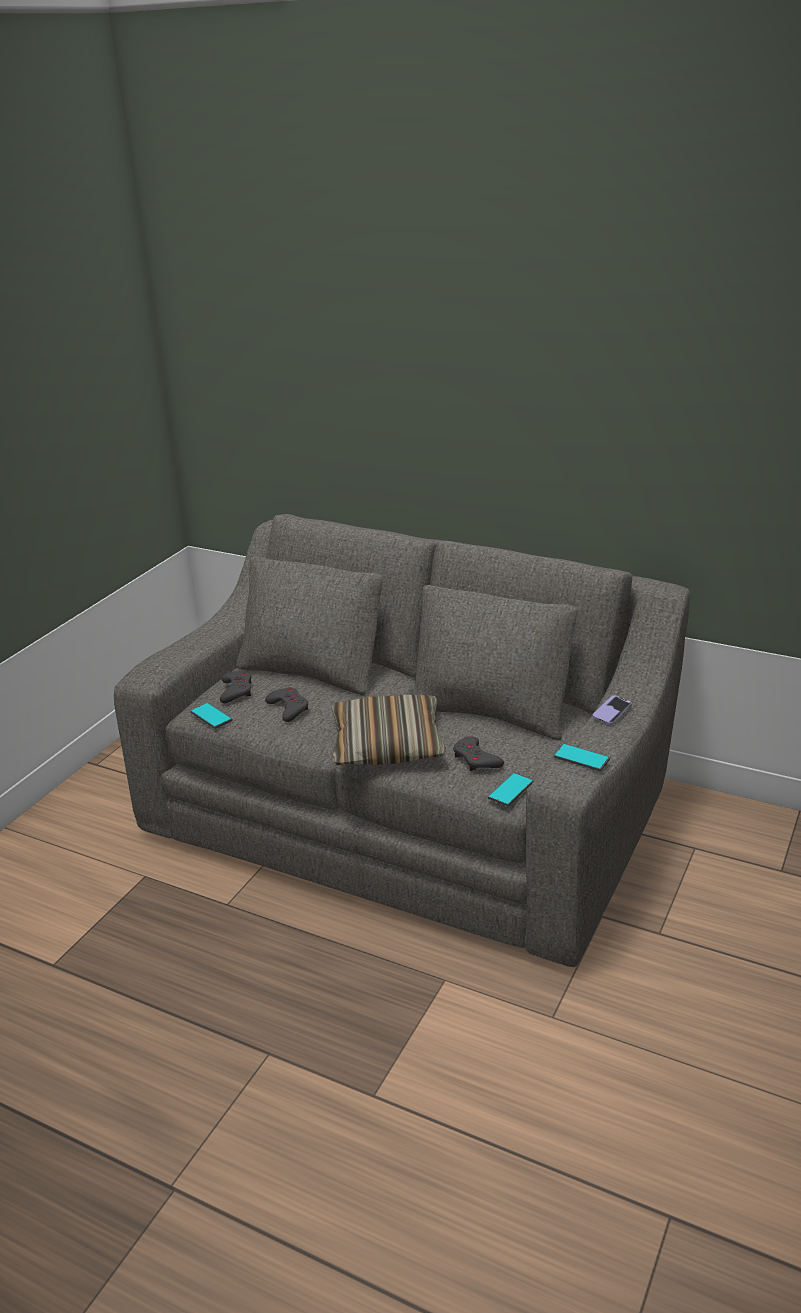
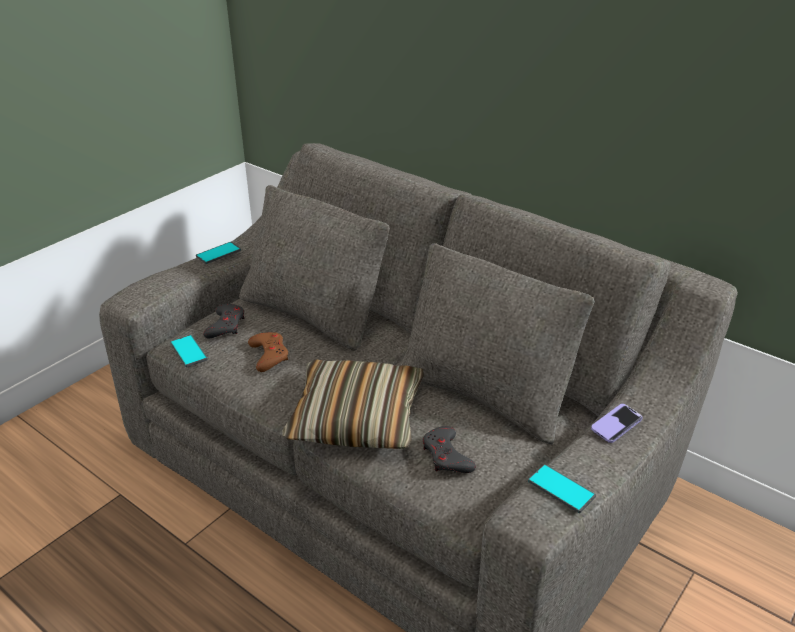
camera: 10 degrees right, 5 degrees up
(288, 708) = (269, 355): grey game controller -> brown game controller
(510, 790) = (474, 505): phone -> phone (218, 253)

